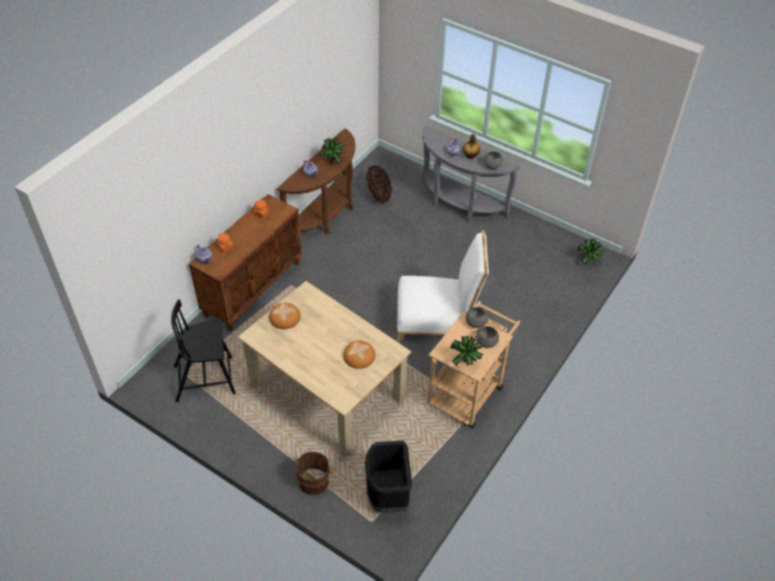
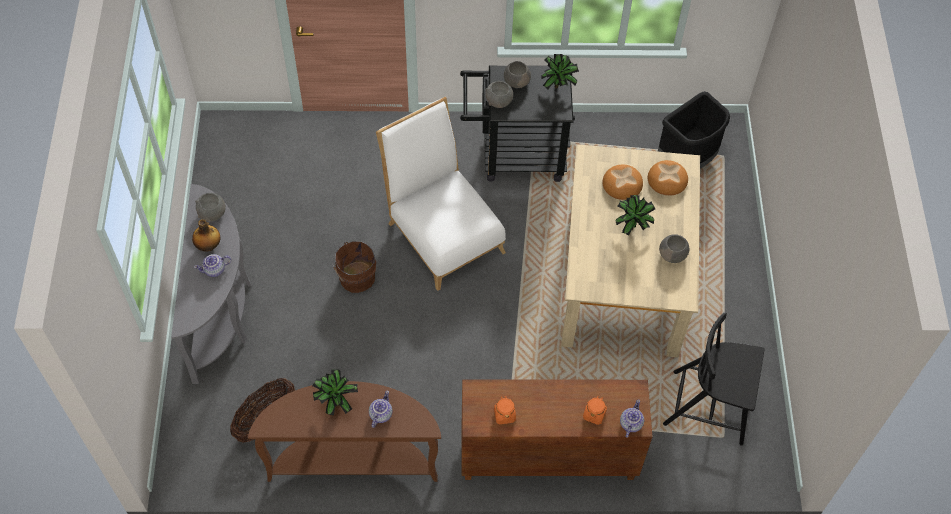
camera: 125 degrees left, 10 degrees up
(206, 379) = (710, 407): black chair -> black chair turned 150 degrees clockwise
(284, 318) = (634, 283): bread -> bread (667, 179)
(285, 349) = (673, 254): none -> grey bowl
(314, 480) = (727, 225): brown bucket -> brown bucket (355, 277)
(468, 390) = (514, 155): beige cart -> black cart
(588, 262) = (237, 132): potted plant -> potted plant (632, 226)

